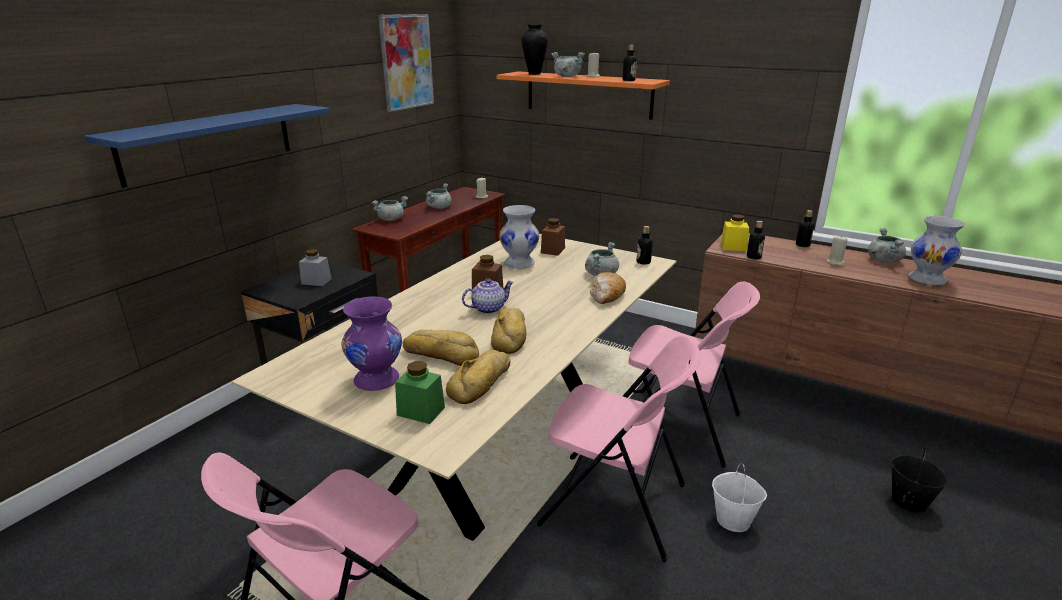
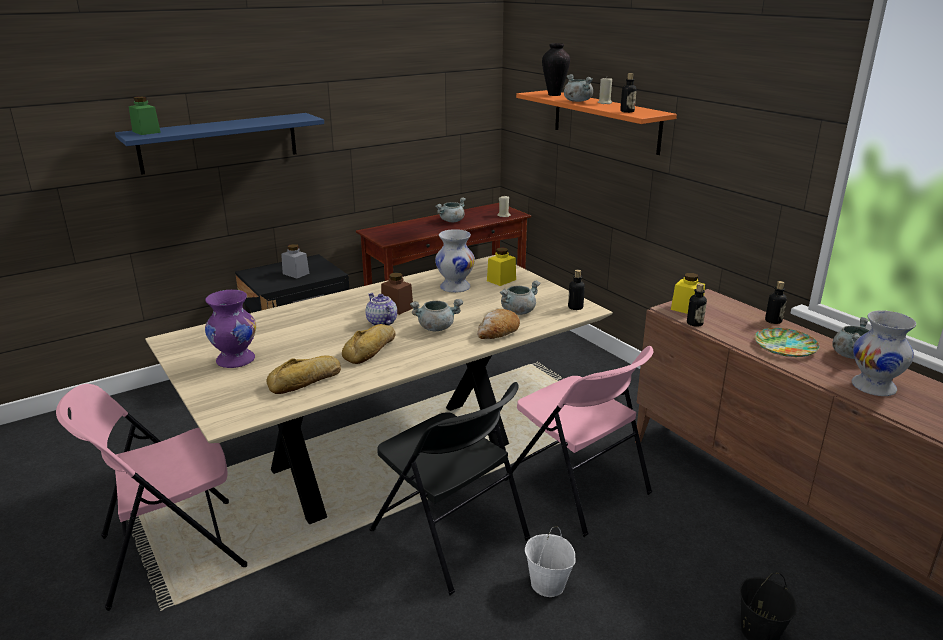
camera: 25 degrees right, 0 degrees up
(391, 219) = (397, 226): grey cooking pot -> grey cooking pot (436, 327)
(406, 62) = (436, 75): picture -> none
(421, 411) = (240, 391): green jar -> green jar (146, 132)
(441, 354) = (302, 351): bread -> none
(488, 308) = (381, 322): teapot -> teapot turned 120 degrees counterclockwise
(553, 250) = (501, 280): brown jar -> yellow jar
(613, 504) = (449, 534): pink chair -> black chair
(835, 262) = (784, 346): beige candle -> plate

